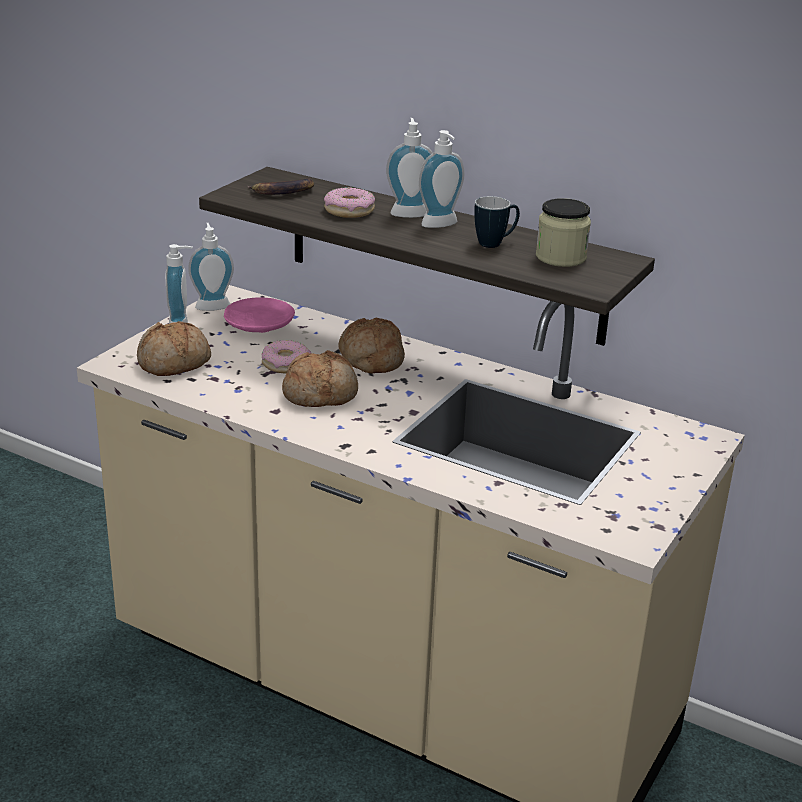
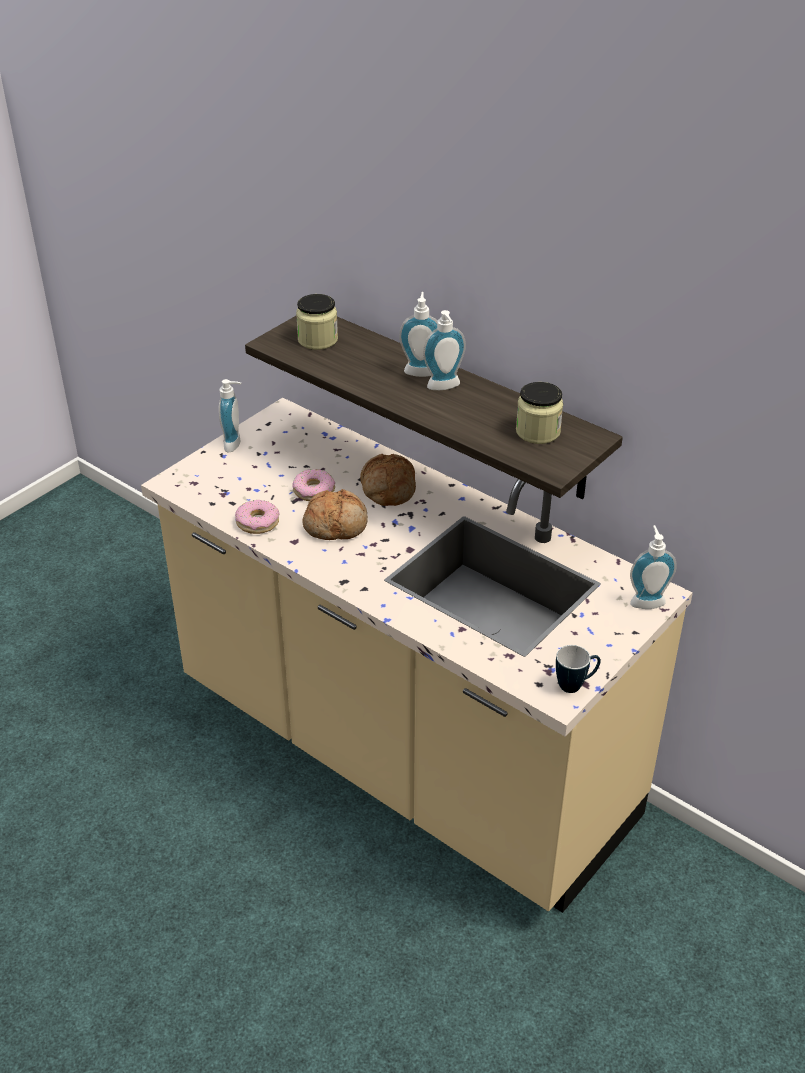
camera: 10 degrees right, 10 degrees up
(174, 363) = (221, 485): bread -> none
(212, 305) = (265, 421): soap dispenser -> soap dispenser (646, 600)
(258, 325) = (300, 446): pink plate -> none
(282, 192) = (317, 340): banana -> jar
(349, 211) = (369, 366): donut -> donut (257, 522)
(495, 243) = (485, 412): mug -> mug (575, 685)

